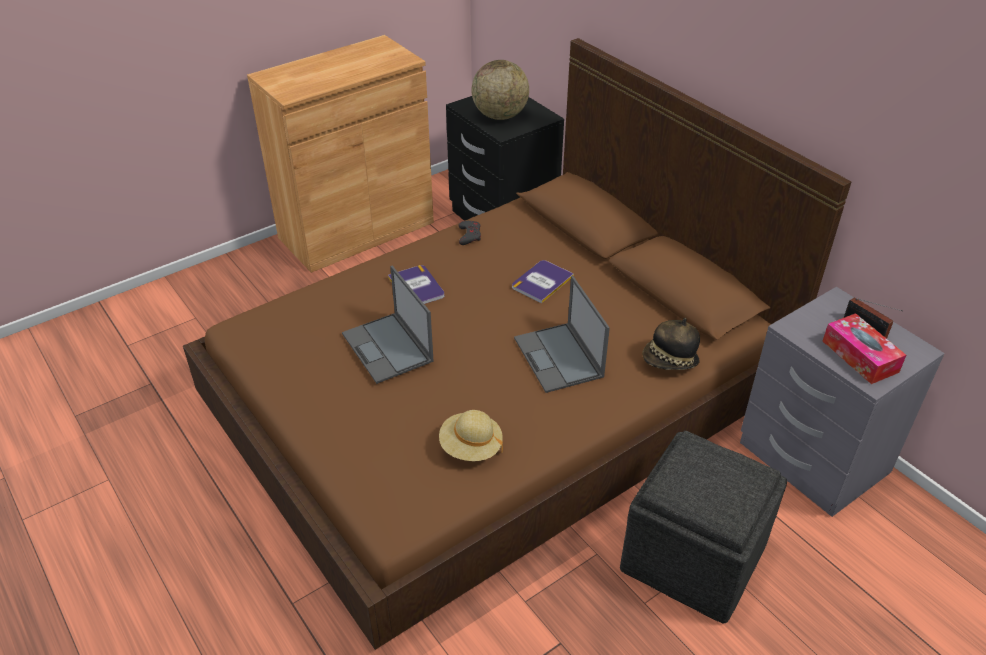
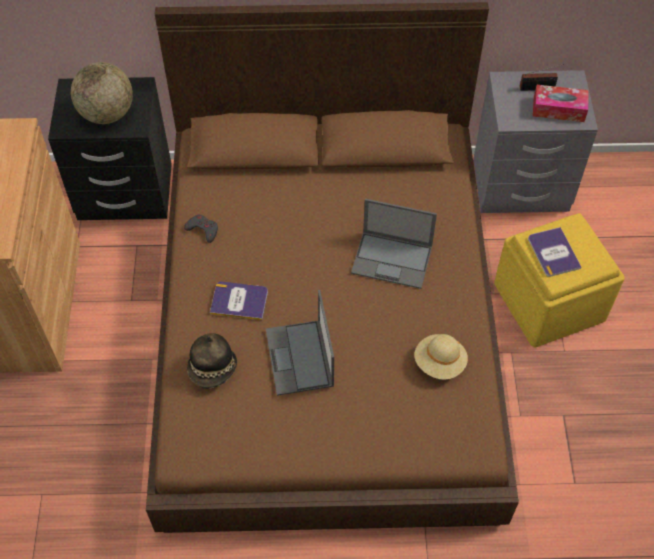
camera: 55 degrees left, 15 degrees up
(388, 348) = (300, 358): laptop -> laptop turned 75 degrees clockwise
(542, 282) = (302, 218): book -> book (553, 252)
(670, 361) = (445, 200): hat -> hat (213, 369)
(692, 557) = (548, 303): grey ottoman -> yellow ottoman

